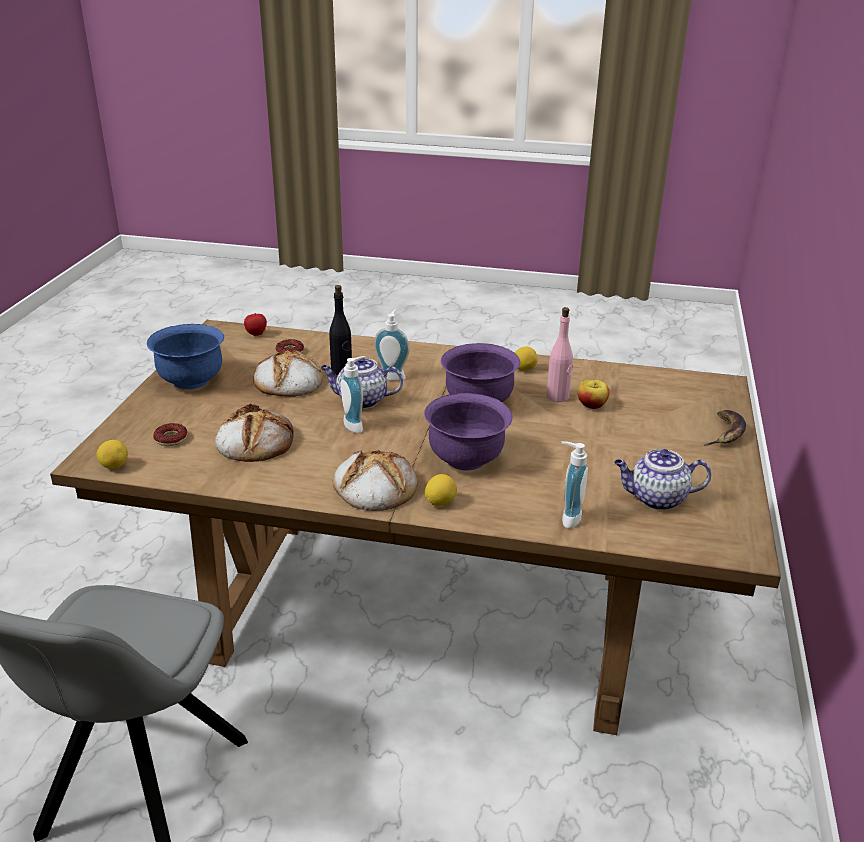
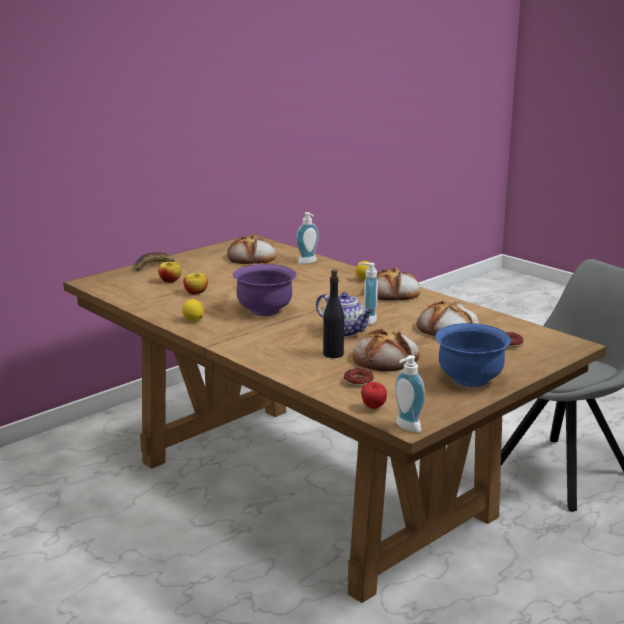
camera: 145 degrees left, 10 degrees down
(114, 466) = (557, 338): lemon -> none
(392, 375) = (297, 341): soap dispenser -> soap dispenser (405, 427)
(466, 460) = (322, 290): purple bowl -> none
(557, 397) = (206, 301): pink bottle -> none
(654, 414) = (170, 281): none -> apple
(656, 499) = (252, 257): teapot -> bread

